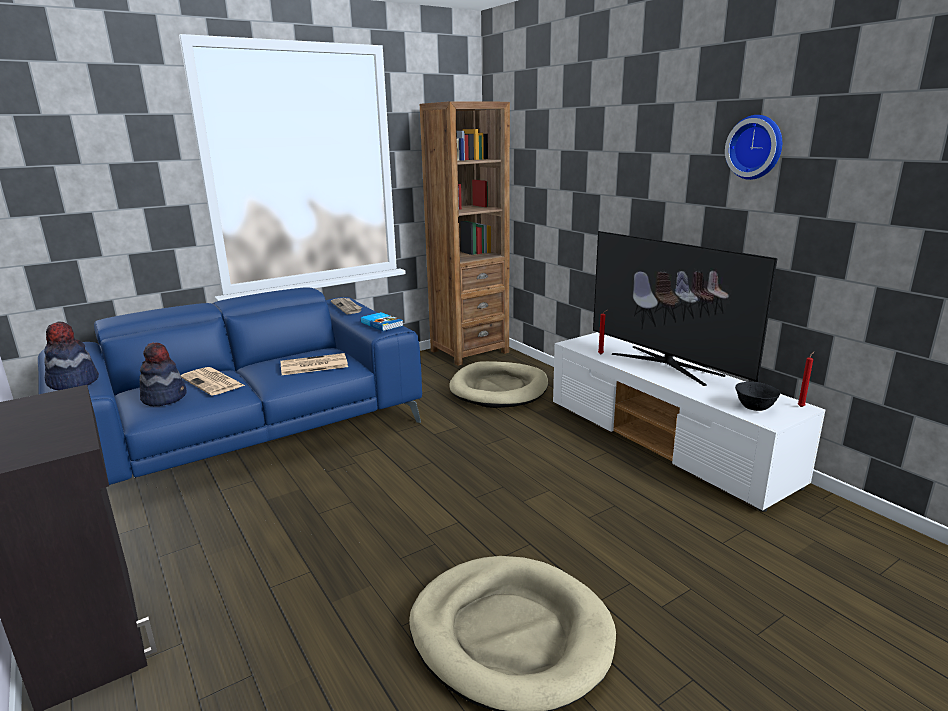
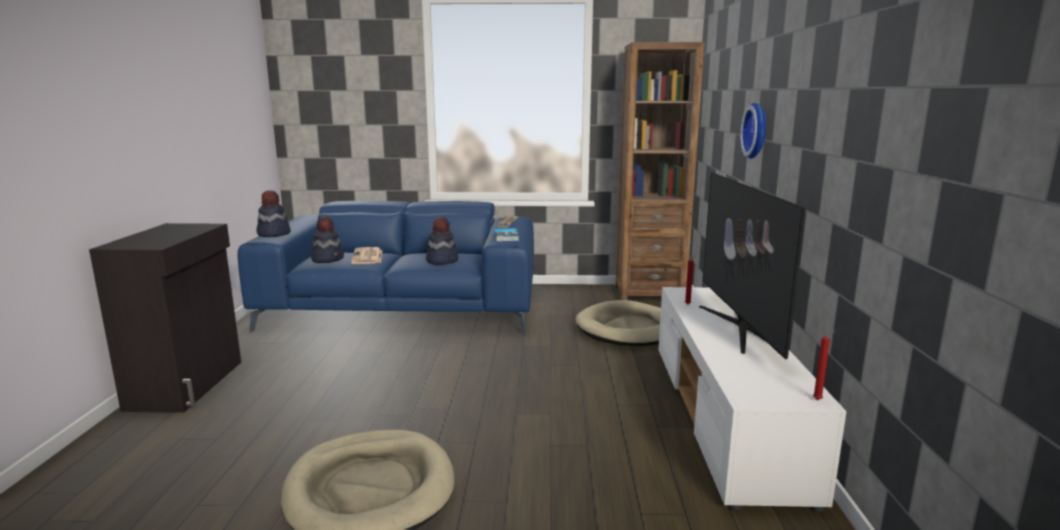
camera: 35 degrees right, 5 degrees down
(313, 365) = (441, 260): newspaper -> hat
(754, 408) = (756, 385): black bowl -> none
(756, 147) = (832, 78): wall clock -> wall clock (758, 130)

